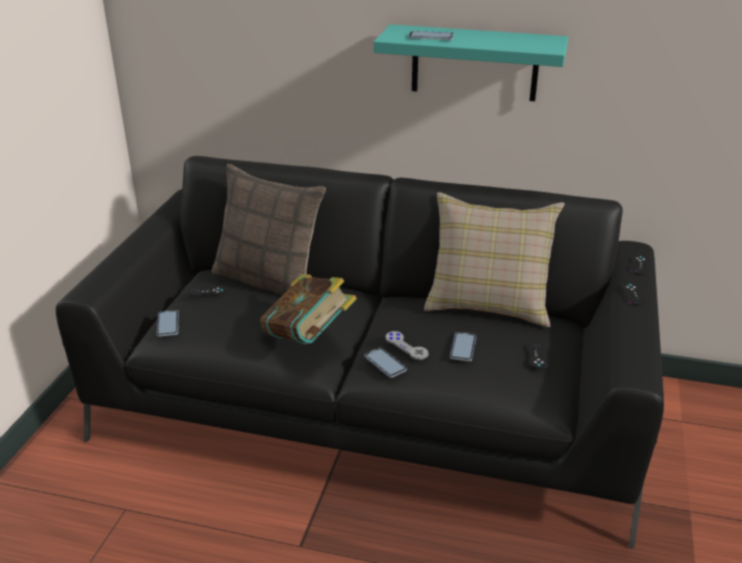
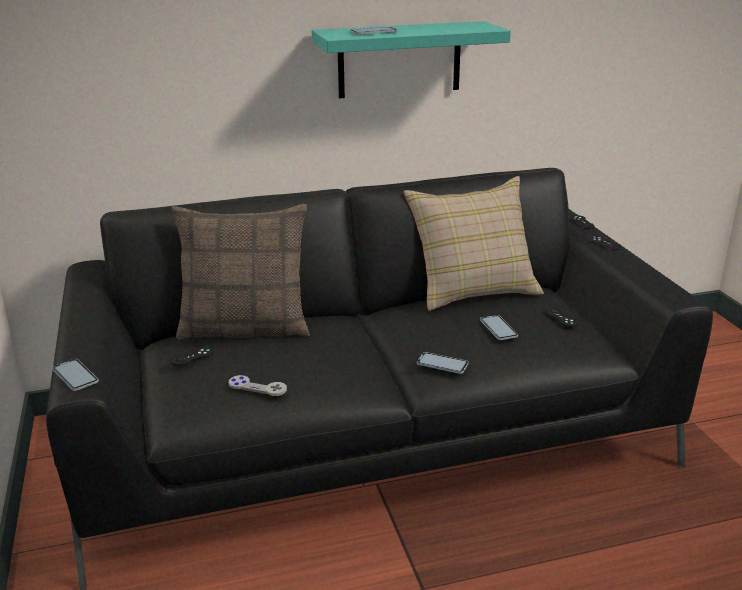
camera: 30 degrees left, 5 degrees down
(168, 324) = (178, 400): phone -> phone (75, 376)
(308, 338) = (348, 365): book -> none
(406, 346) = (448, 343): grey game controller -> grey game controller (257, 387)

